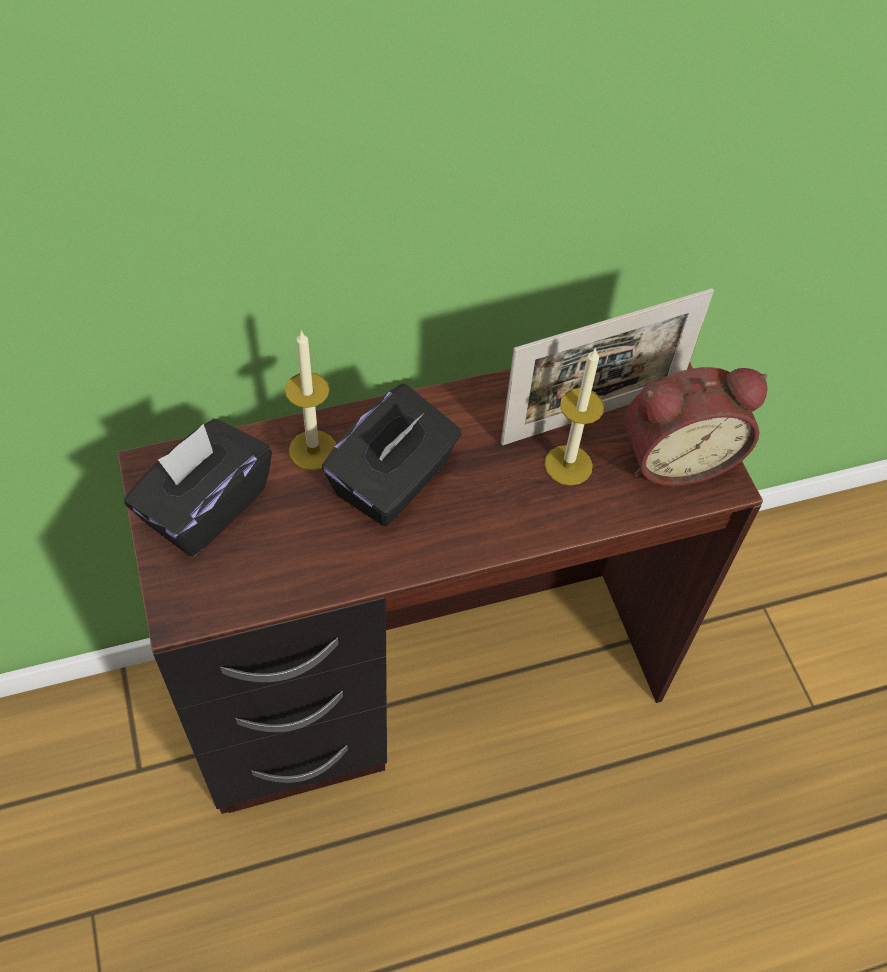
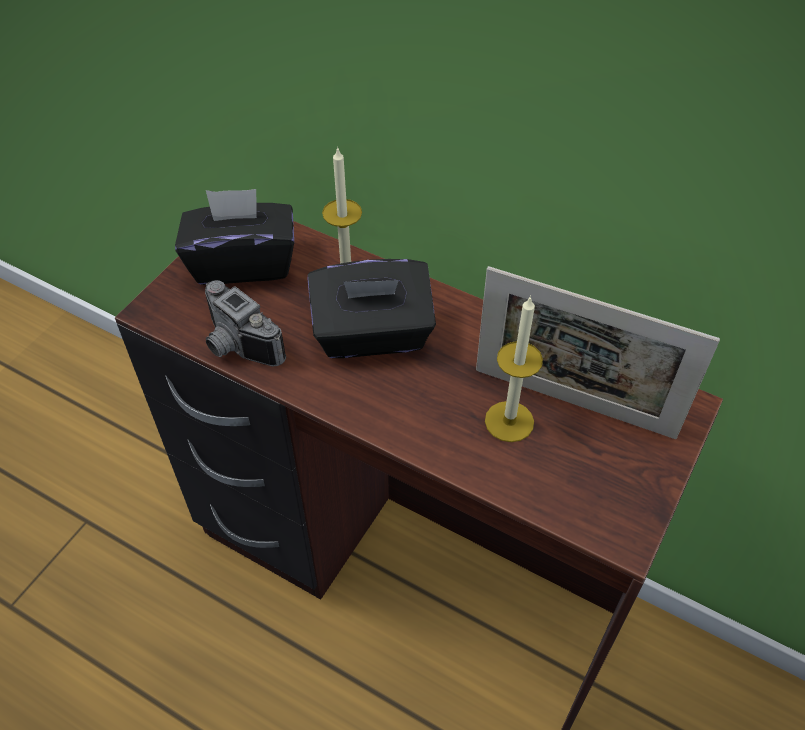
camera: 50 degrees right, 5 degrees down
(297, 582) = (236, 347): none -> camera
(675, 456) = (606, 483): alarm clock -> none

